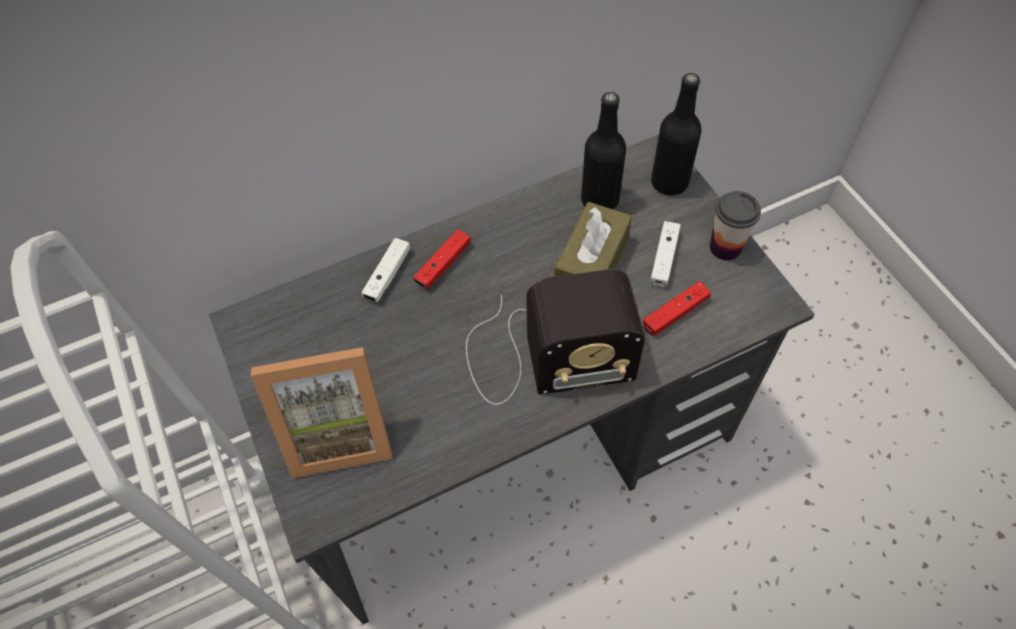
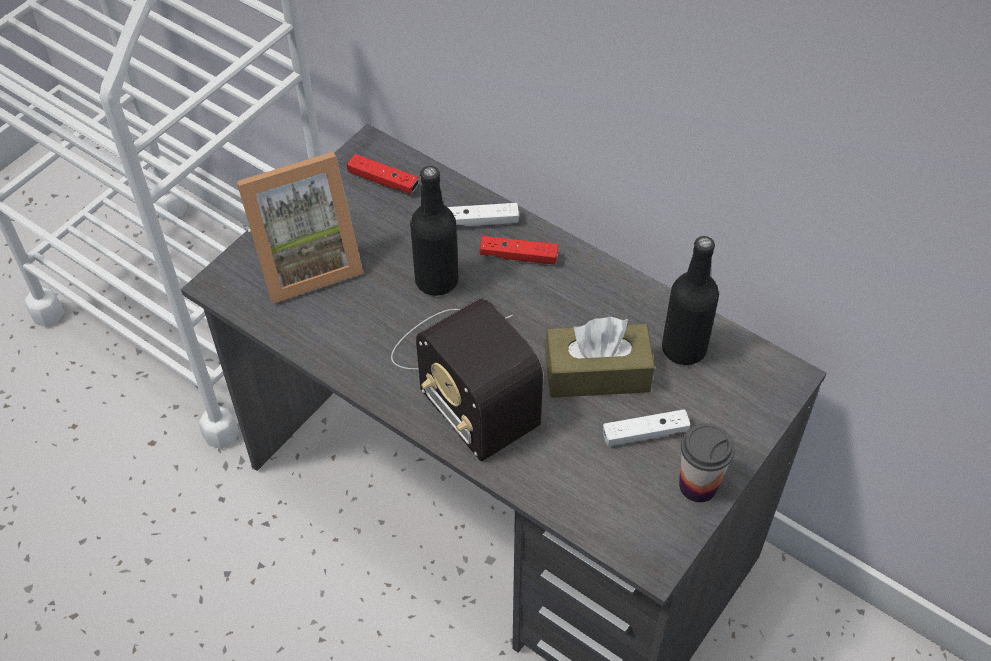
camera: 60 degrees right, 5 degrees down
(338, 431) = (305, 262): picture frame -> picture frame turned 75 degrees counterclockwise
(669, 182) = (753, 402): black bottle -> black bottle (436, 280)
(675, 313) = (581, 468): red game controller -> red game controller (383, 181)

